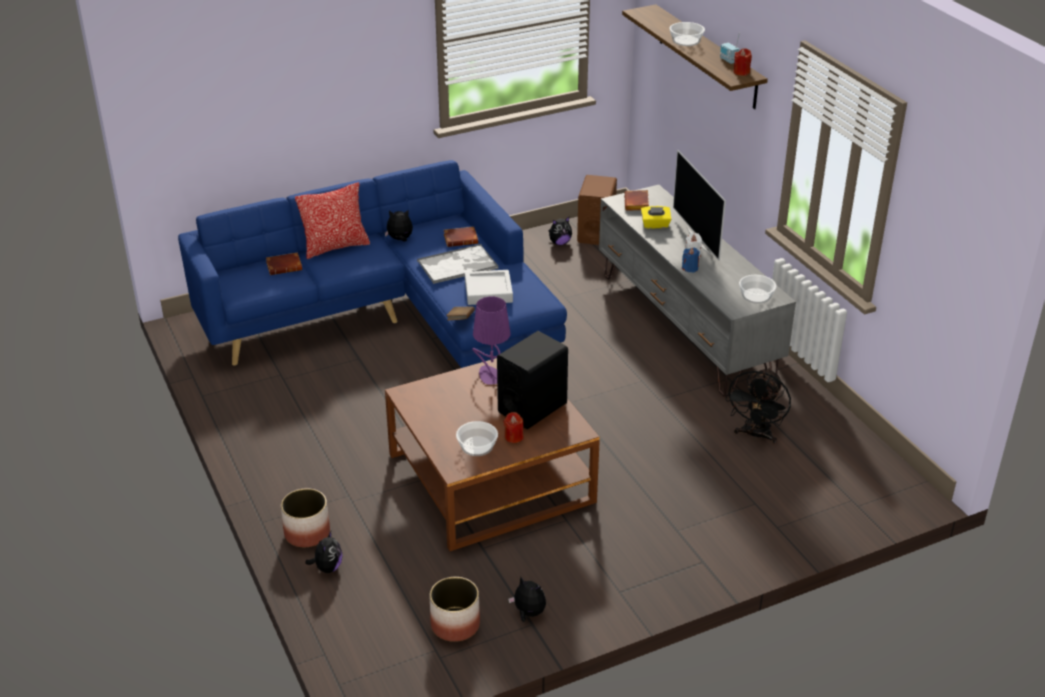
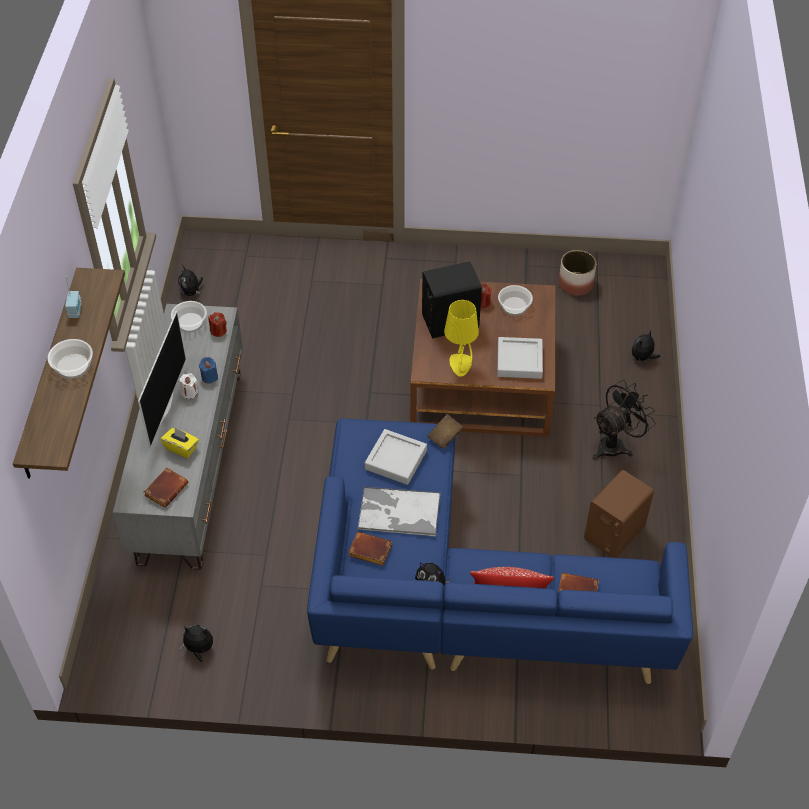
camera: 150 degrees left, 15 degrees up
(307, 533) = (646, 391): planter -> none
(435, 399) = (519, 361): none -> grey tray
(490, 376) = (460, 365): purple table lamp -> yellow table lamp
(528, 613) = (524, 272): plush toy -> plush toy (191, 292)
(596, 233) = (146, 647): brown speaker -> brown speaker (614, 533)
(741, 72) = (88, 286): red candle -> red candle (218, 331)
(755, 435) = (254, 330): black fan -> black fan (615, 444)

